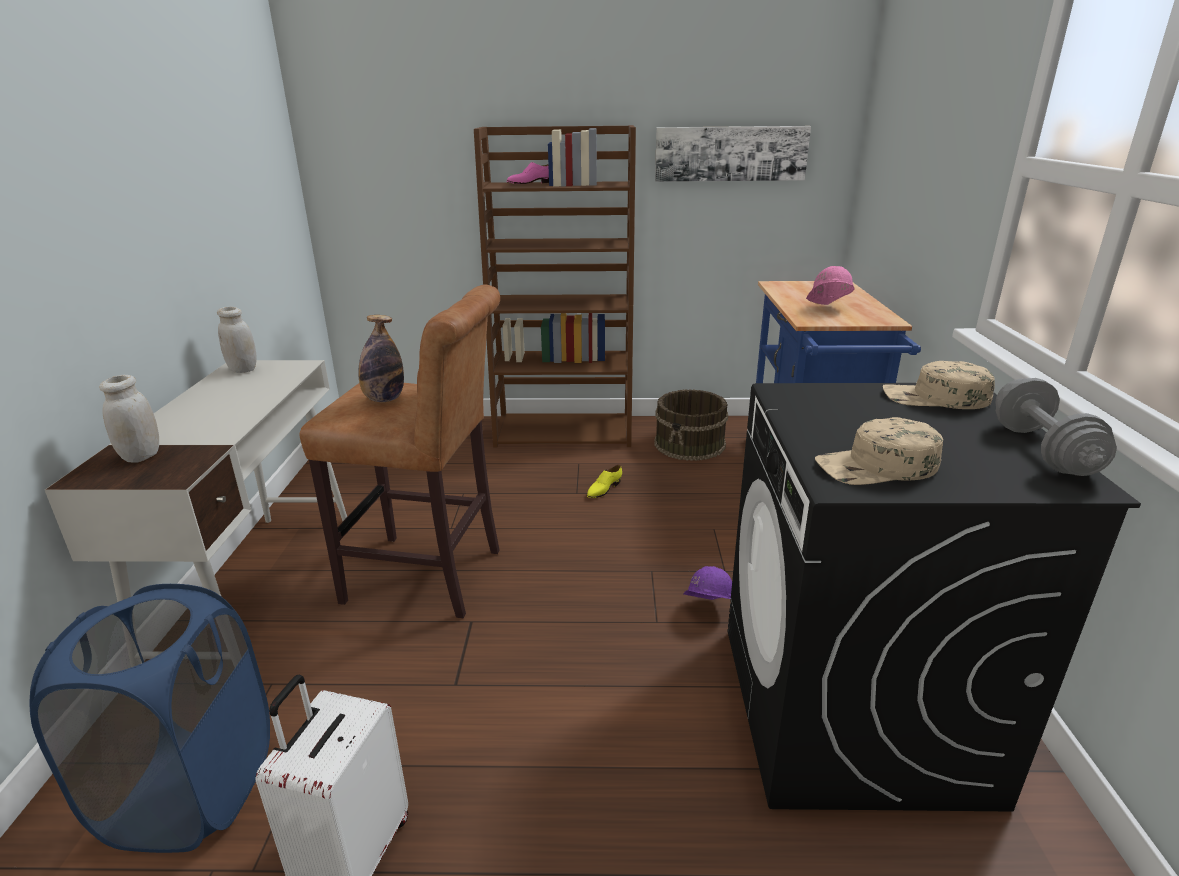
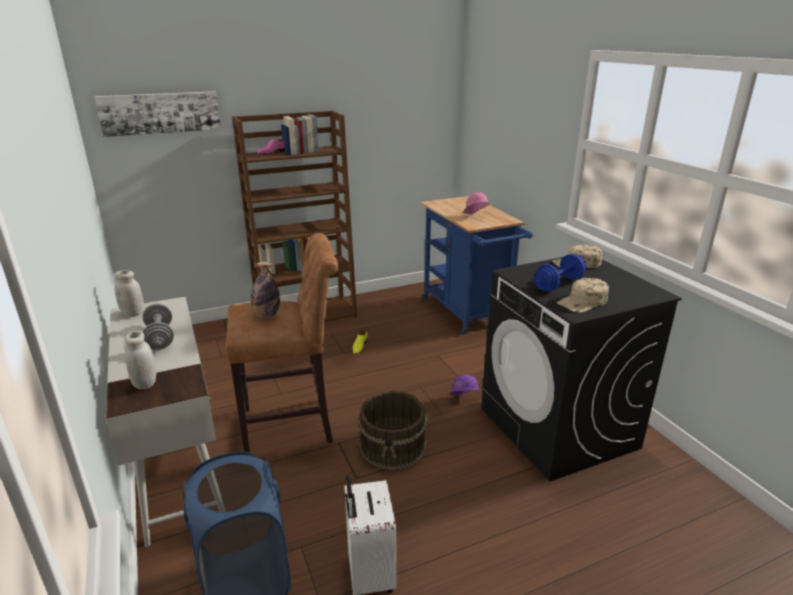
camera: 25 degrees left, 0 degrees up
(690, 444) = (391, 308): brown bucket -> brown bucket (393, 446)
(730, 153) = (391, 124): picture -> picture (160, 113)
(857, 426) = (558, 284): none -> blue dumbbell
(1042, 450) = (635, 282): grey dumbbell -> grey dumbbell (160, 338)

